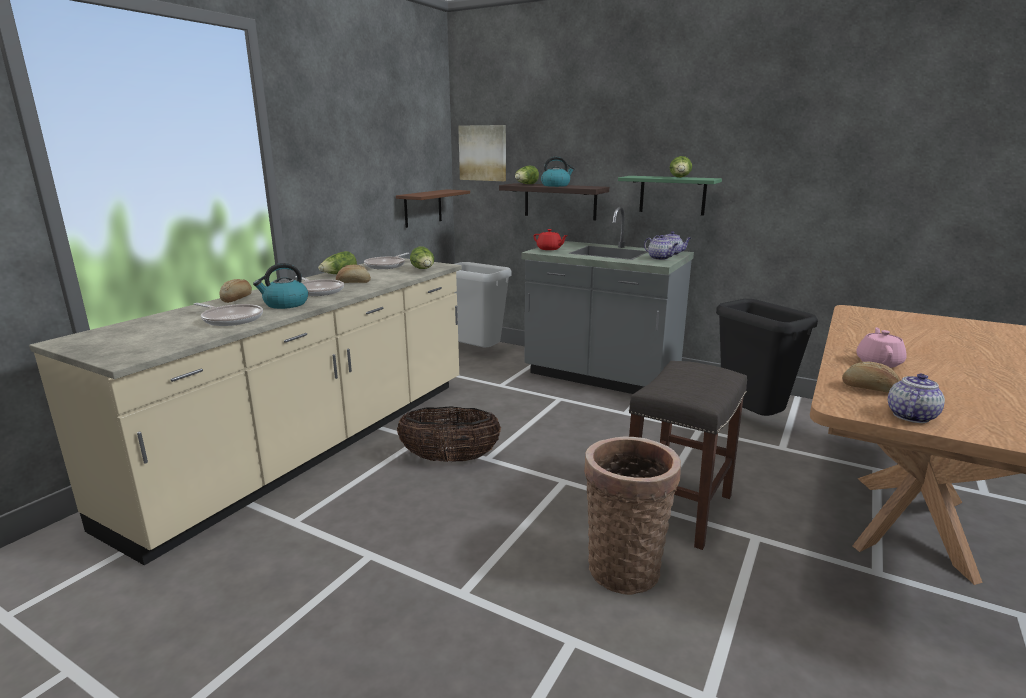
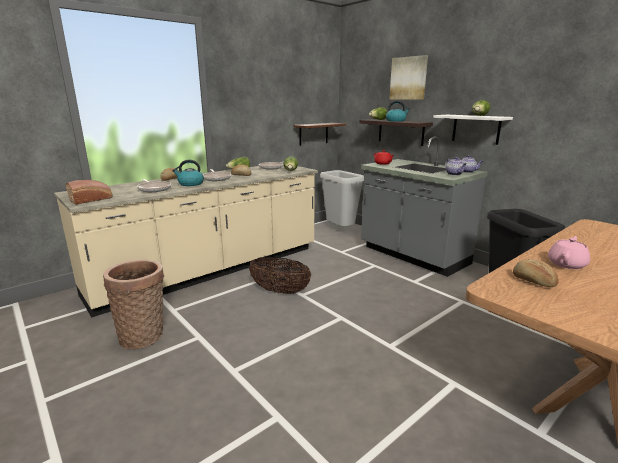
camera: 20 degrees right, 0 degrees up
(136, 350) = (92, 199): none -> bread
(483, 153) = (356, 99): picture -> picture (408, 78)
(624, 566) = (344, 379): basket -> basket (144, 335)
(672, 195) = (476, 129): green shelf -> white shelf
(678, 508) = (408, 350): grey stool -> none
(910, 416) = (545, 306): teapot -> none

